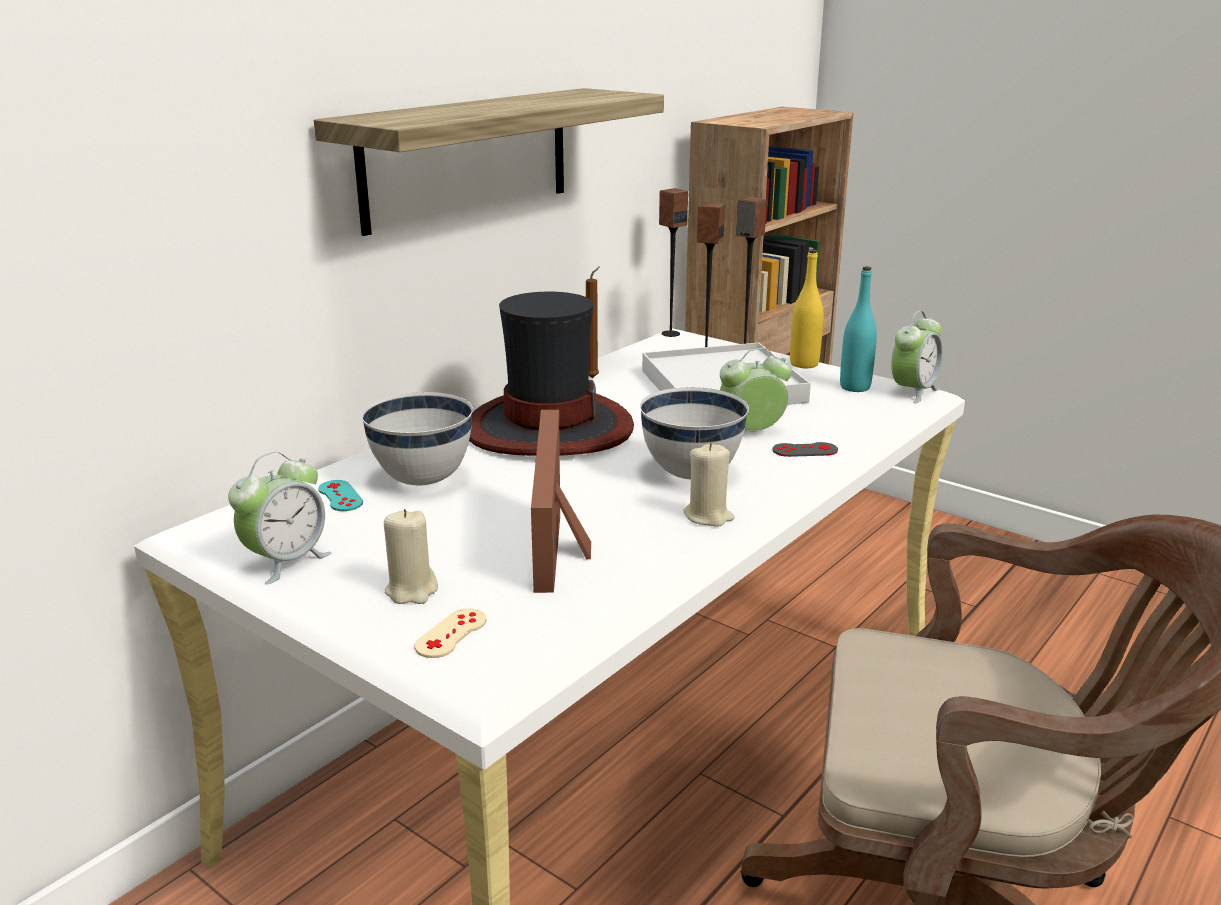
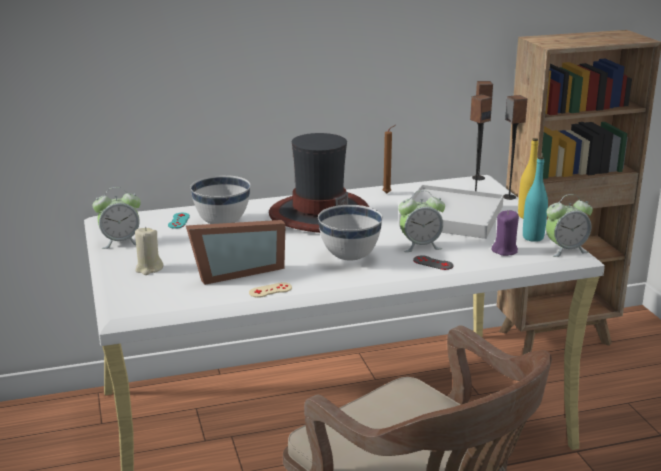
camera: 35 degrees right, 0 degrees up
(451, 633) = (138, 290): beige game controller -> beige game controller (270, 290)
(467, 157) = (317, 48): shelf -> none
(565, 547) = (235, 271): picture frame -> picture frame turned 150 degrees counterclockwise
(708, 516) = (322, 279): beige candle -> none
(751, 433) = (420, 246): alarm clock -> alarm clock turned 150 degrees clockwise
(854, 411) = (505, 251): none -> purple candle

